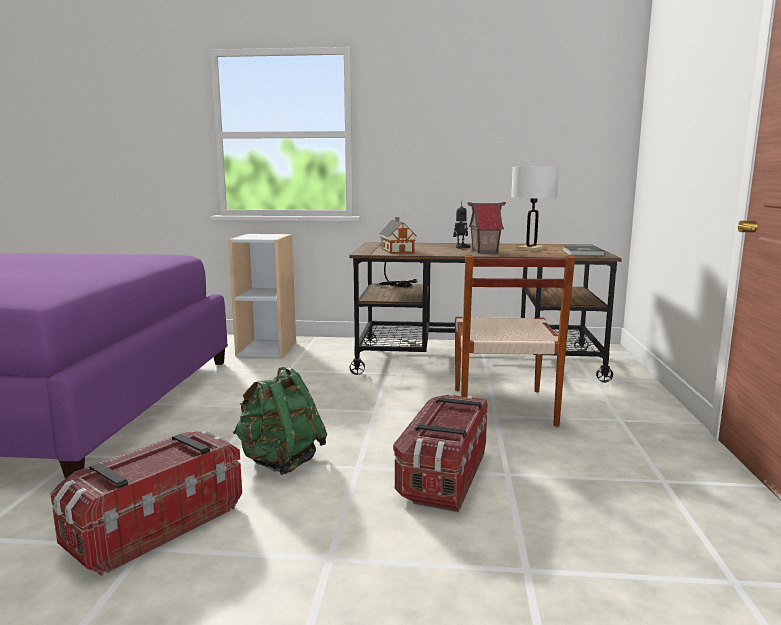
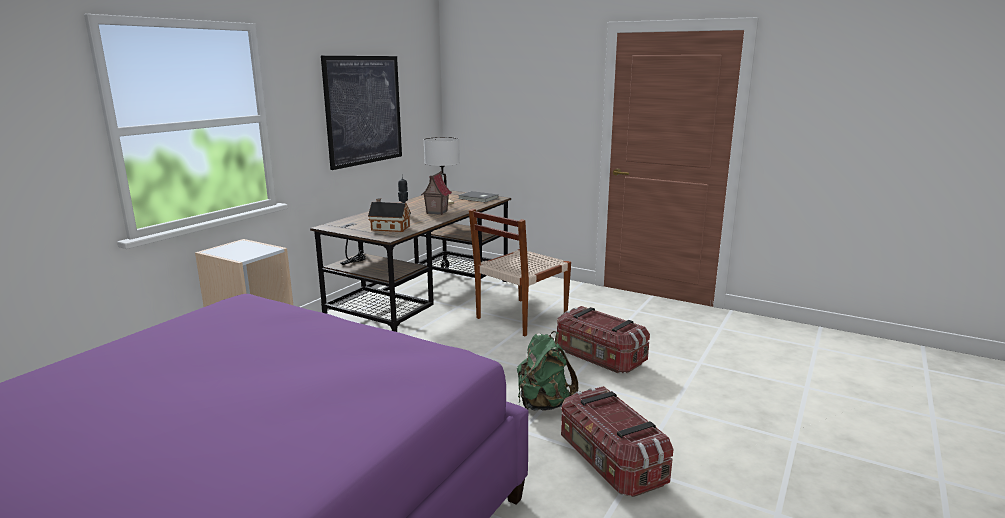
camera: 65 degrees left, 5 degrees up
(484, 135) = (364, 110): none -> picture
(503, 409) = (520, 318): chair -> chair turned 105 degrees clockwise

